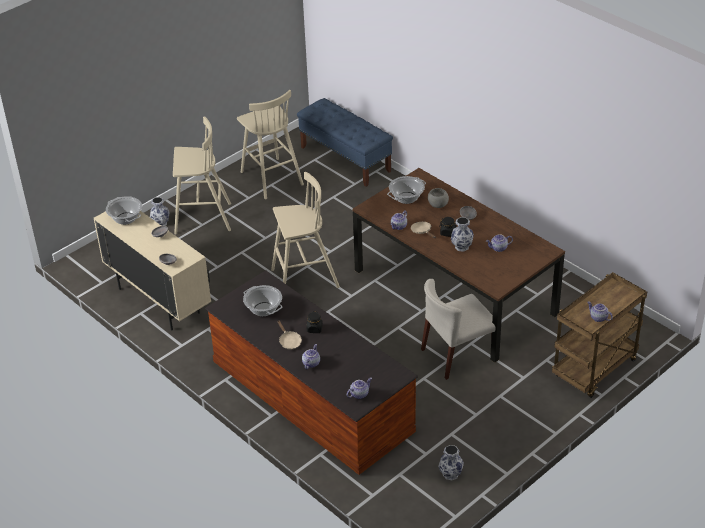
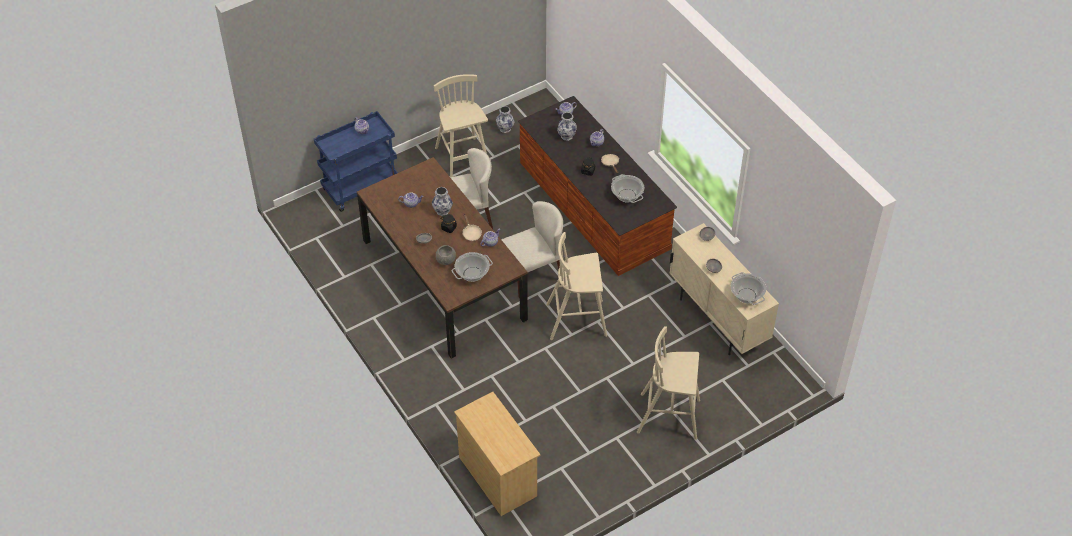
camera: 170 degrees left, 10 degrees up
(161, 223) = (713, 419): vase -> vase (566, 136)
(271, 178) = (587, 463): beige stool -> beige stool (463, 161)
(345, 159) = (497, 476): blue bench -> beige dresser
(362, 312) = (532, 274): none -> beige chair
(594, 370) = (360, 186): brown cart -> blue cart

